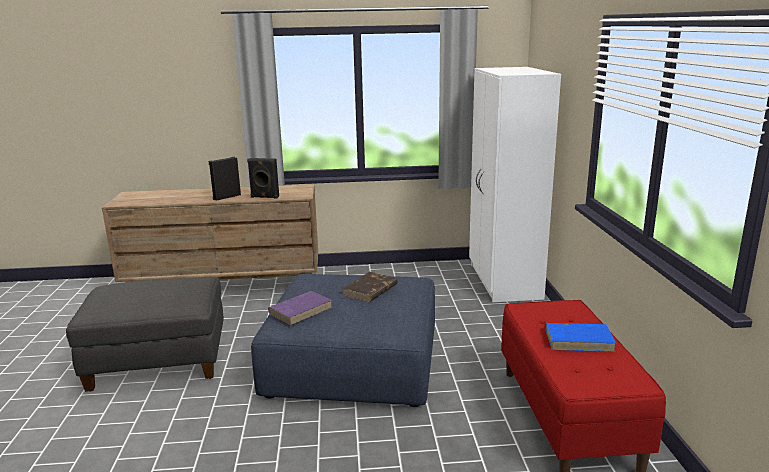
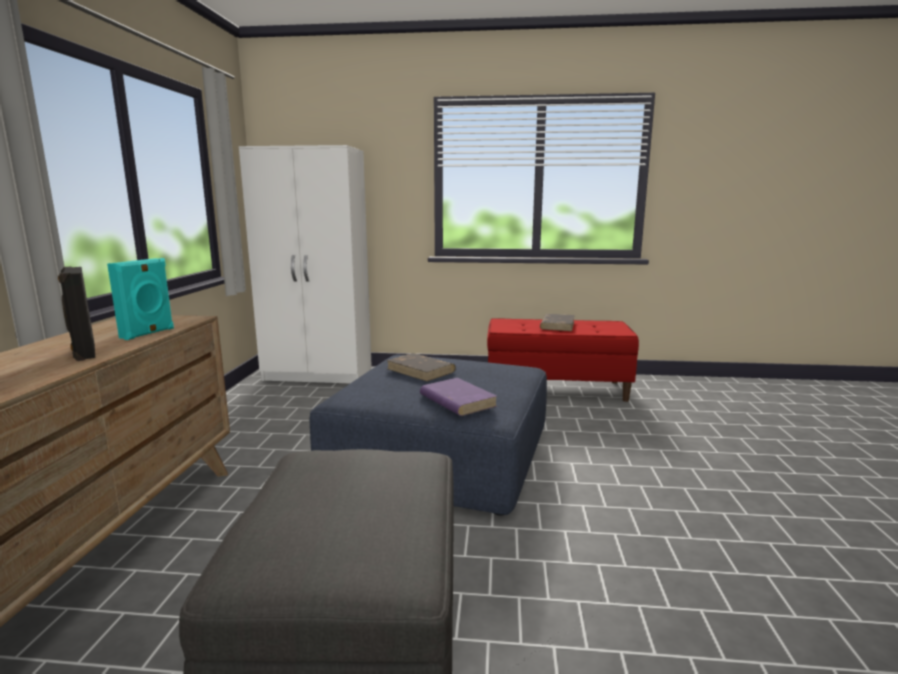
camera: 80 degrees left, 5 degrees down
(264, 197) = (148, 333): black speaker -> turquoise speaker
(579, 340) = (557, 325): blue book -> brown book

